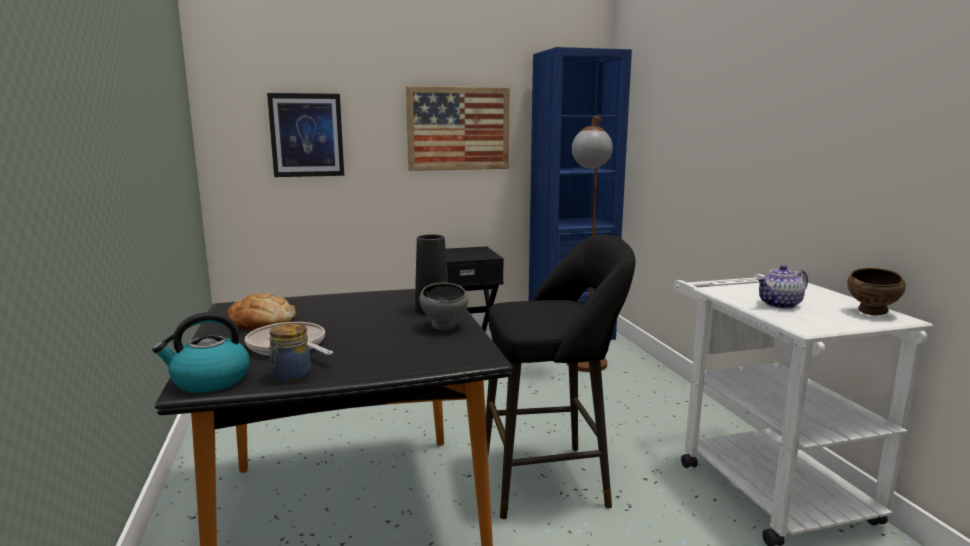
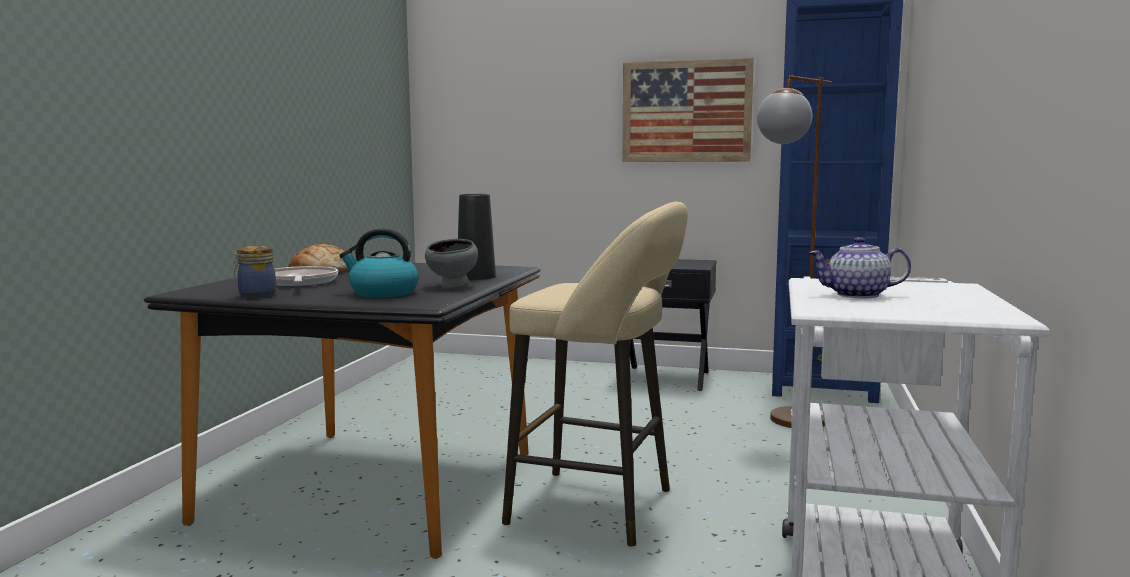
camera: 30 degrees right, 5 degrees down
(209, 381) = (201, 291): kettle -> kettle (382, 293)
(306, 135) = (515, 121): picture -> none
(551, 479) = (600, 508): black stool -> beige stool
(872, 313) = (976, 311): brown bowl -> none

